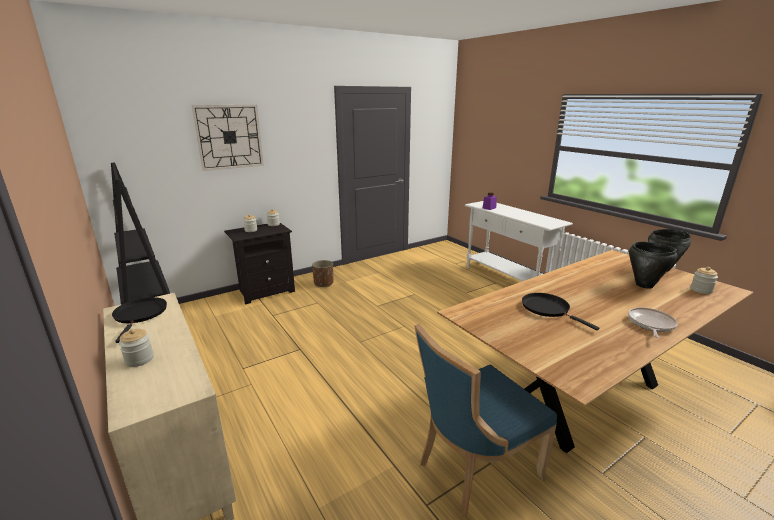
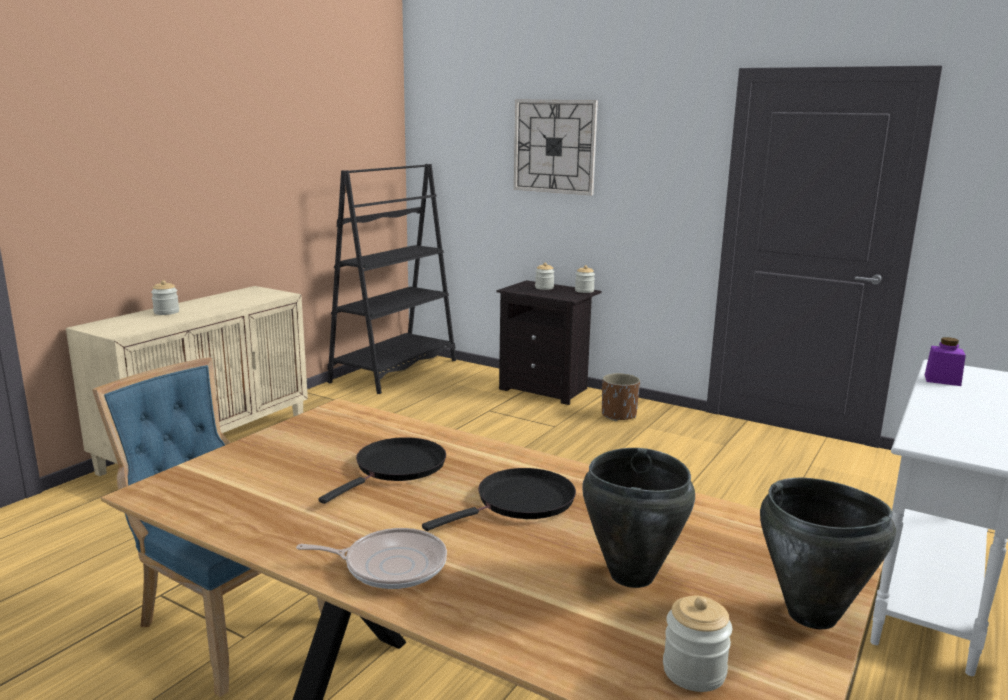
camera: 65 degrees right, 5 degrees down
(140, 315) = (246, 296): black frying pan -> black frying pan (520, 502)

